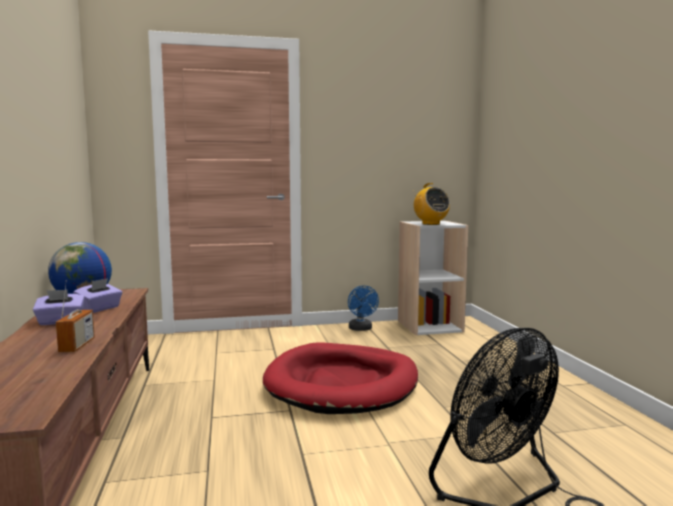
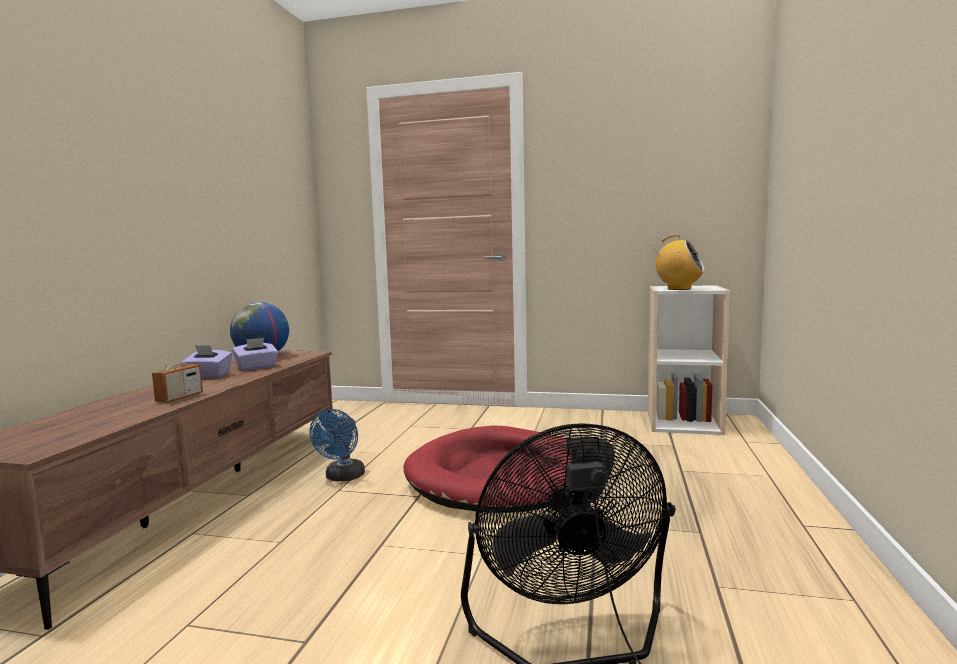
camera: 25 degrees right, 0 degrees up
(361, 329) = (591, 417): blue fan -> blue fan (342, 477)
(430, 224) = (678, 289): radio -> radio turned 60 degrees counterclockwise

